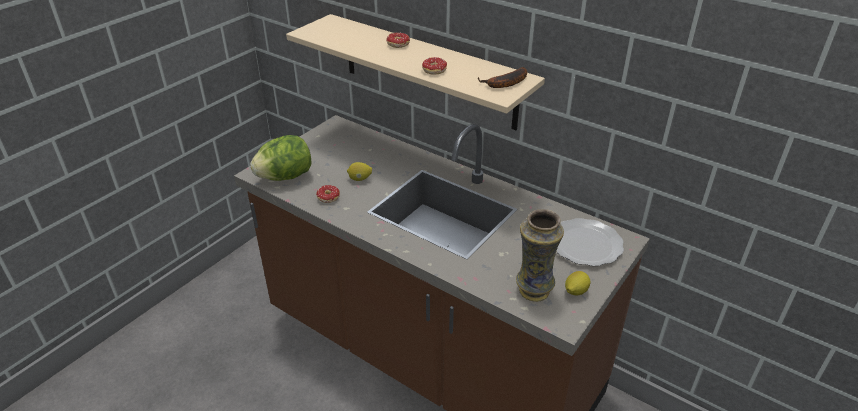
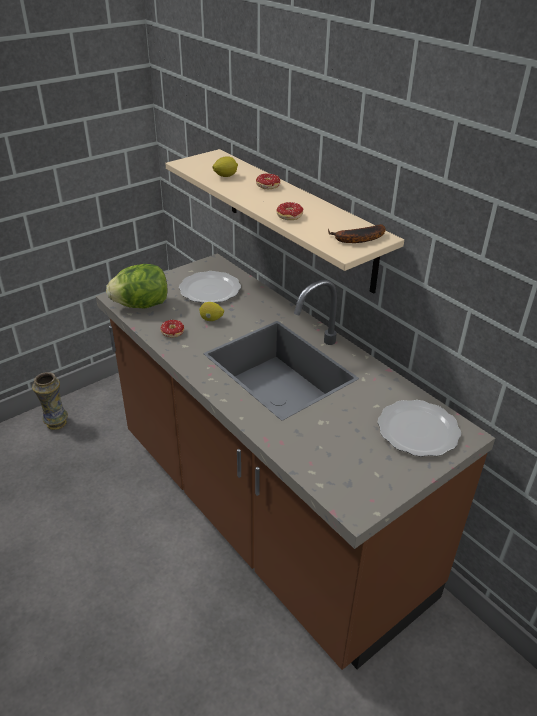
camera: 15 degrees right, 0 degrees up
(344, 151) = (209, 290): none -> plate
(533, 291) = (337, 469): vase -> vase (56, 423)
(575, 291) = (383, 479): lemon -> lemon (225, 176)

